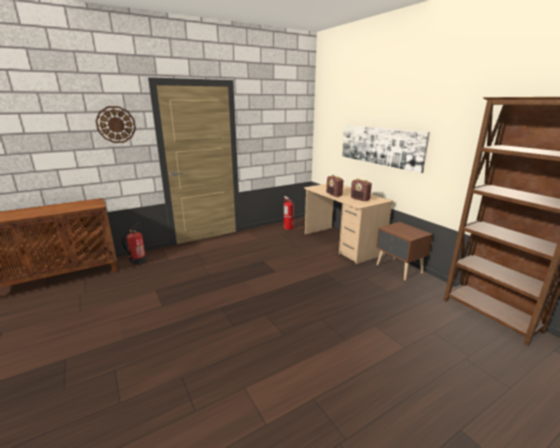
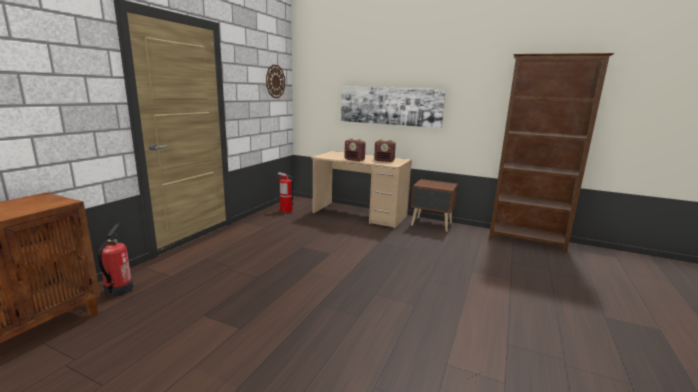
camera: 35 degrees left, 5 degrees down
(116, 124) = (65, 66): wall clock -> wall clock (275, 81)

